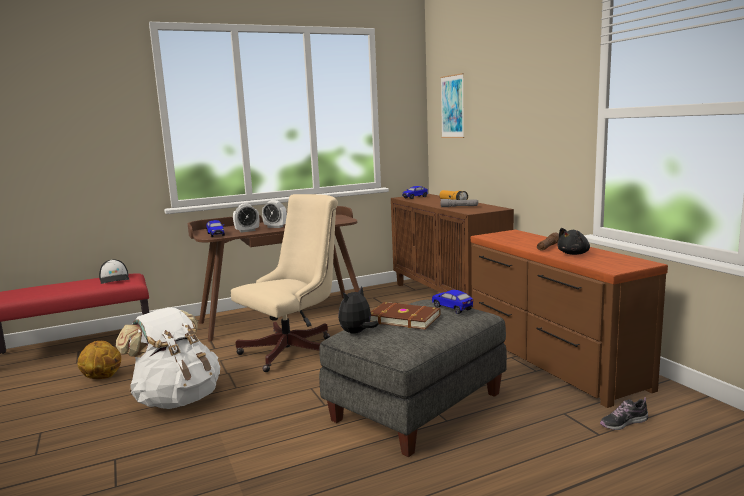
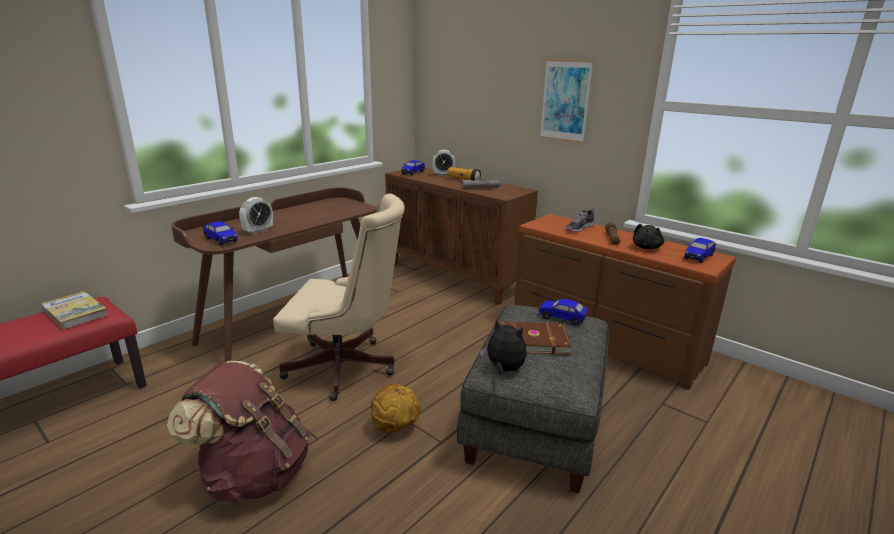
camera: 25 degrees left, 10 degrees up
(102, 377) = (110, 460): basketball -> basketball (395, 427)
(115, 279) = (75, 313): cap -> book
(177, 399) = (253, 474): white backpack -> brown backpack
(275, 227) = (288, 222): alarm clock -> alarm clock (443, 175)
(294, 350) = (347, 369): beige office chair -> beige office chair turned 75 degrees clockwise
(357, 333) = (503, 369): plush toy -> plush toy turned 105 degrees clockwise
(452, 106) = (454, 75): picture -> picture (565, 101)
(620, 262) = (698, 257): none -> toy car
(623, 423) = (713, 404): shoe -> shoe (579, 228)

